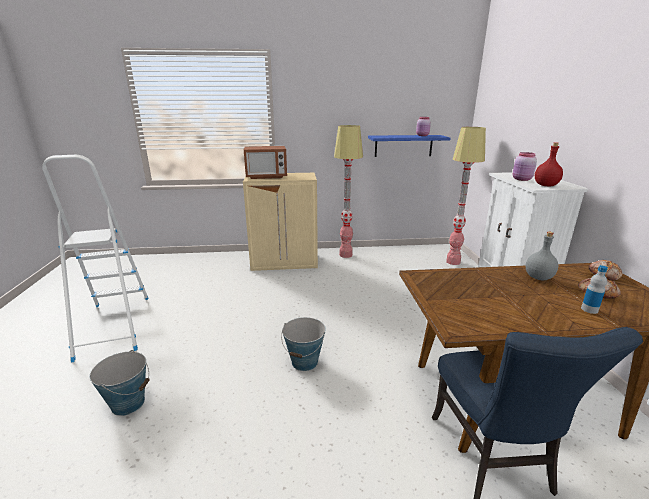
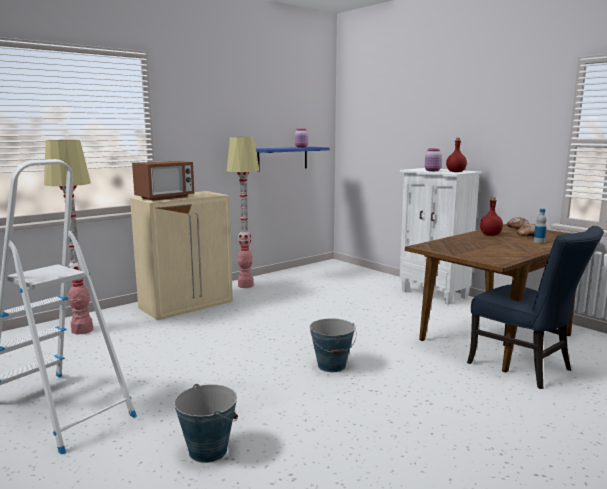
camera: 35 degrees left, 10 degrees down
(453, 262) = (351, 271): floor lamp -> floor lamp (82, 330)
(539, 278) = (490, 235): grey bottle -> red bottle

